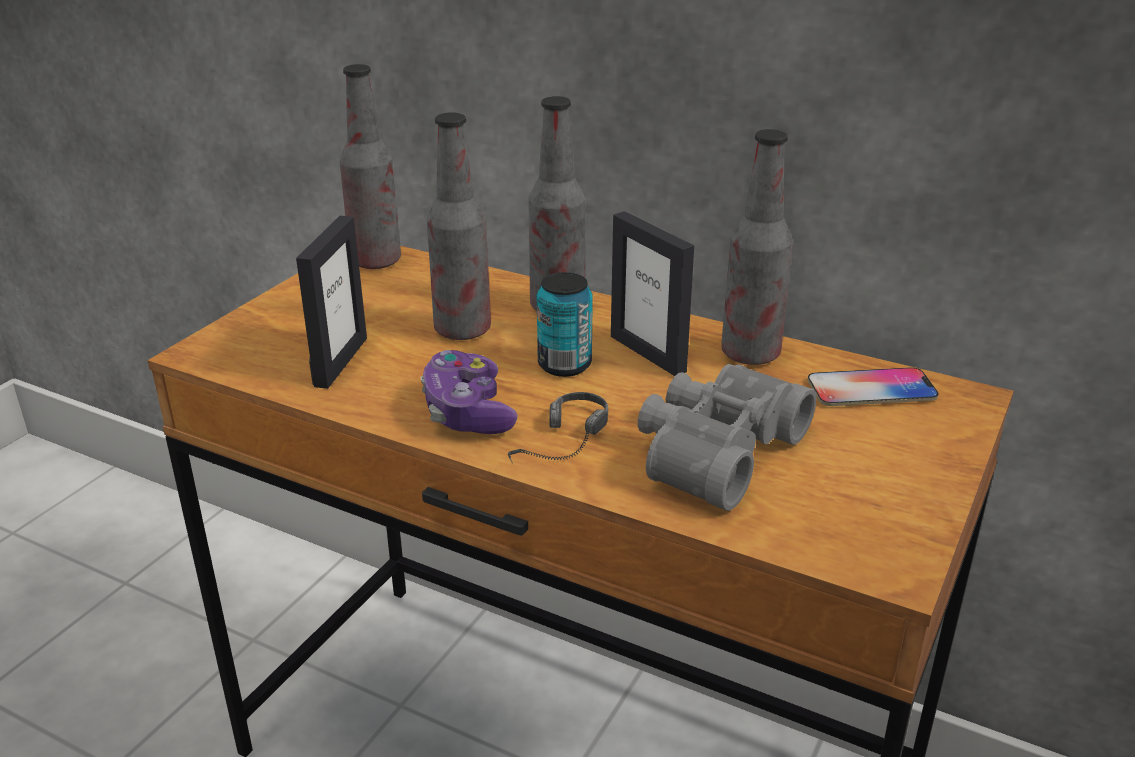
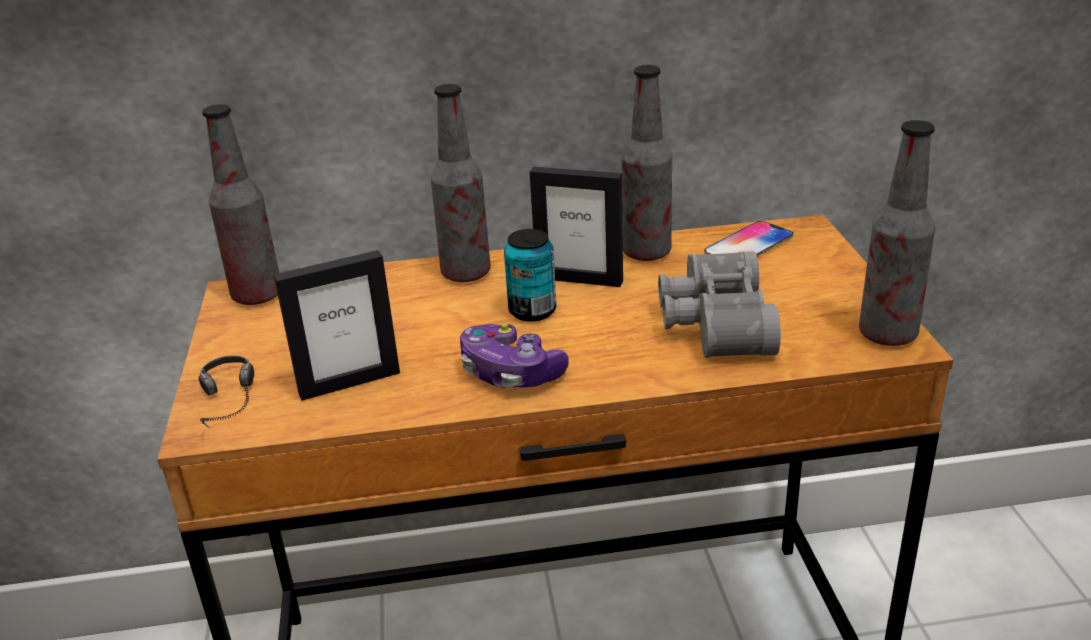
camera: 35 degrees left, 0 degrees up
(340, 361) = (349, 382): picture frame -> picture frame turned 90 degrees clockwise
(462, 330) = (416, 318): bottle -> bottle (887, 334)
(562, 450) = (617, 367): headphones -> headphones (231, 407)

